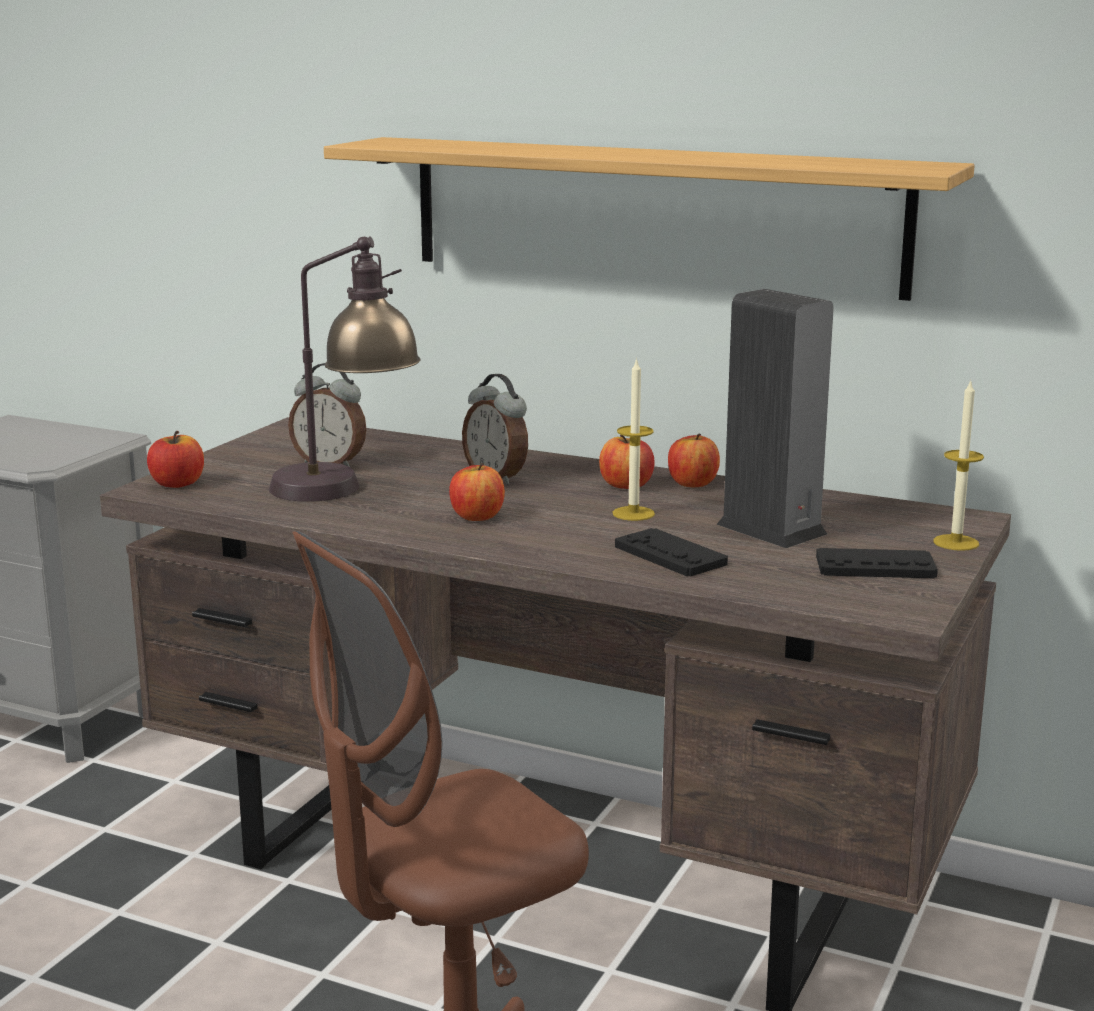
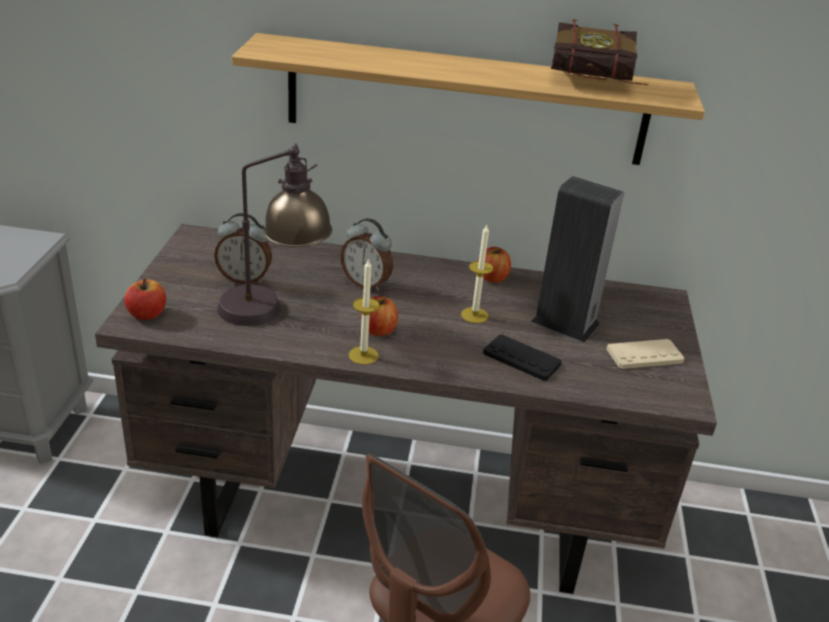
camera: 20 degrees left, 15 degrees up
(626, 485) = (453, 284): apple -> none
(813, 161) = (598, 84): none -> book
(875, 566) = (644, 355): black game controller -> beige game controller
(956, 542) = (674, 324): candle -> candle (363, 355)

